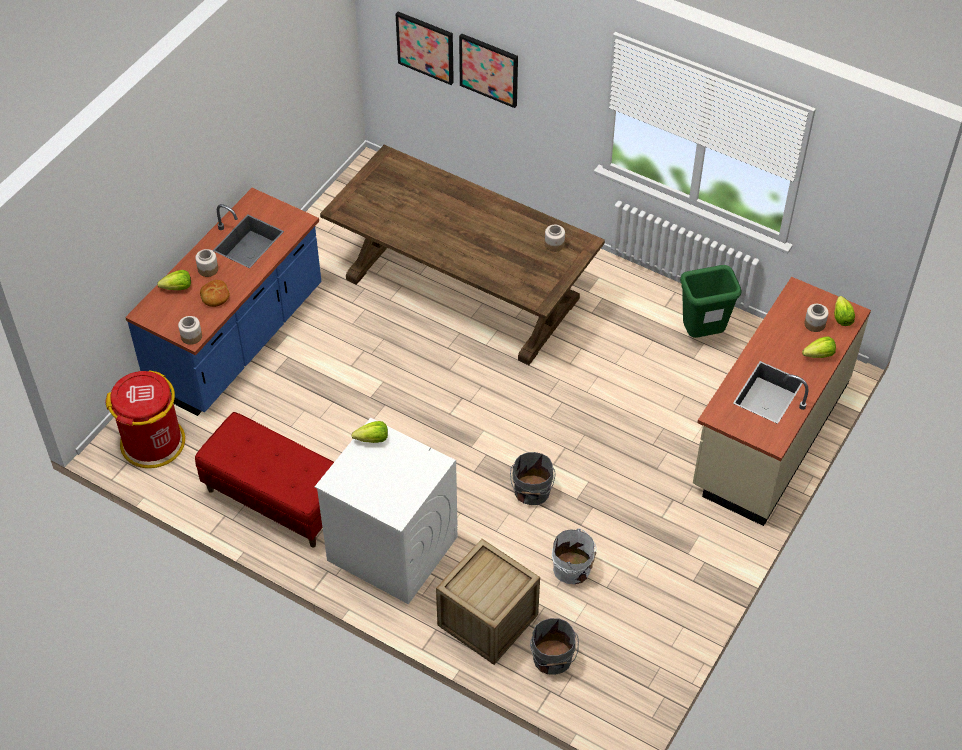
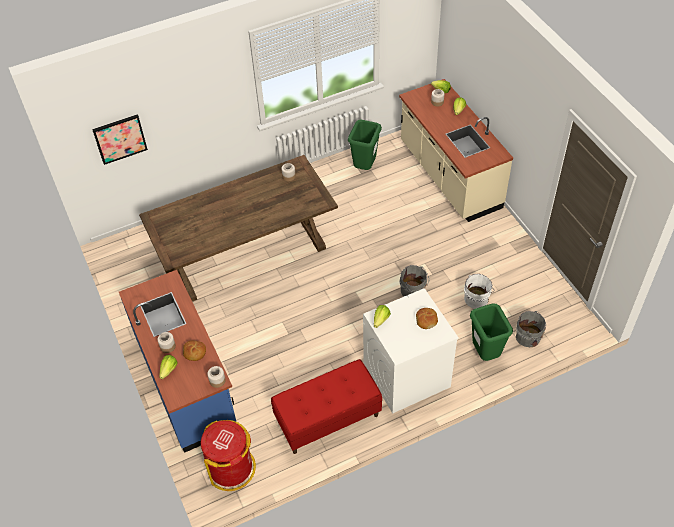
camera: 55 degrees left, 0 degrees up
(405, 486) = (426, 320): none -> bread
(487, 620) = (485, 354): crate -> green trash can
(489, 69) = (170, 119): picture -> none

